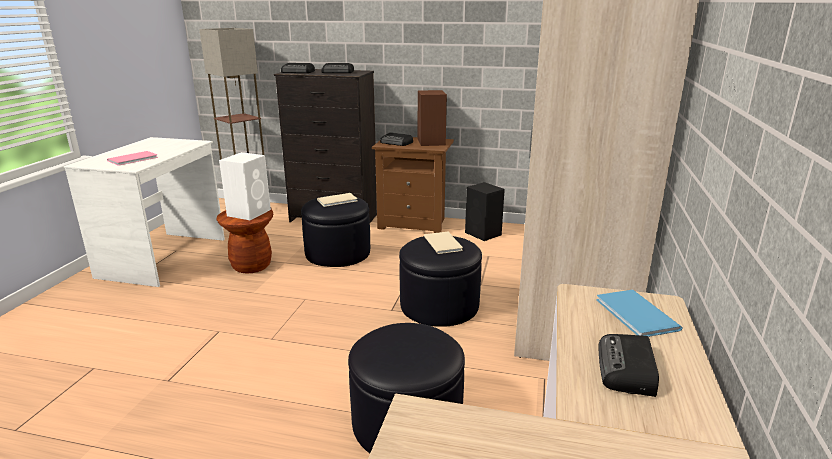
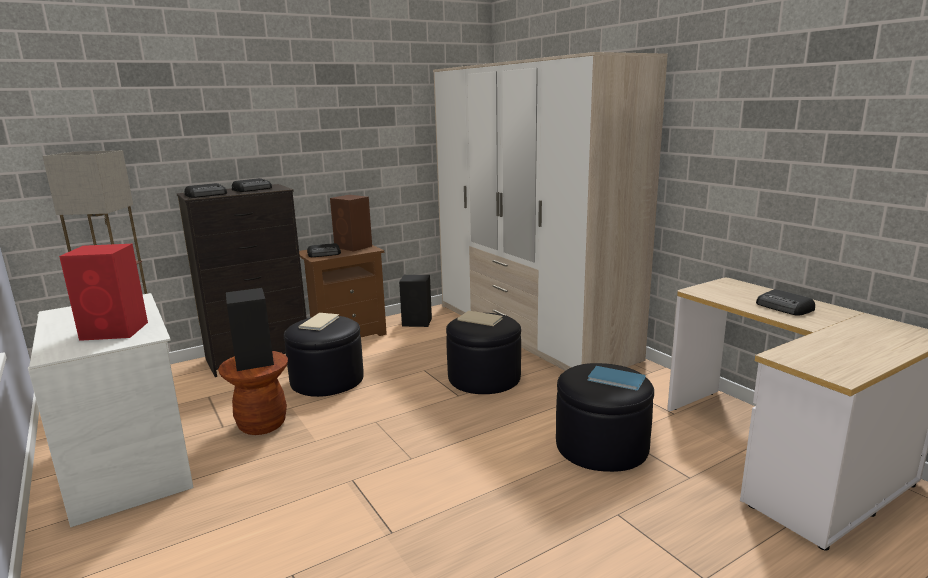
camera: 45 degrees left, 5 degrees down
(134, 159) = (116, 331): pink book -> red speaker
(249, 212) = (254, 360): white speaker -> black speaker
(635, 315) = (734, 289): blue book -> blue book (617, 380)

